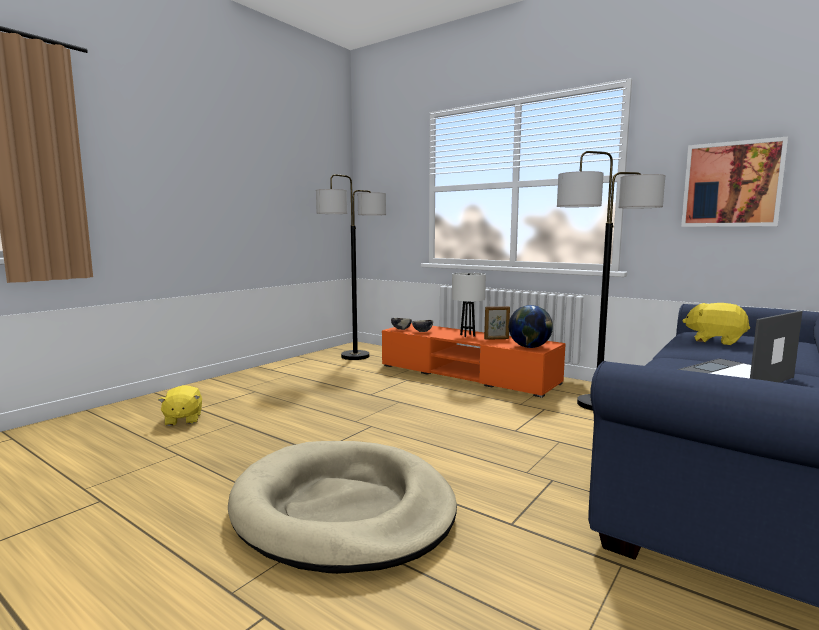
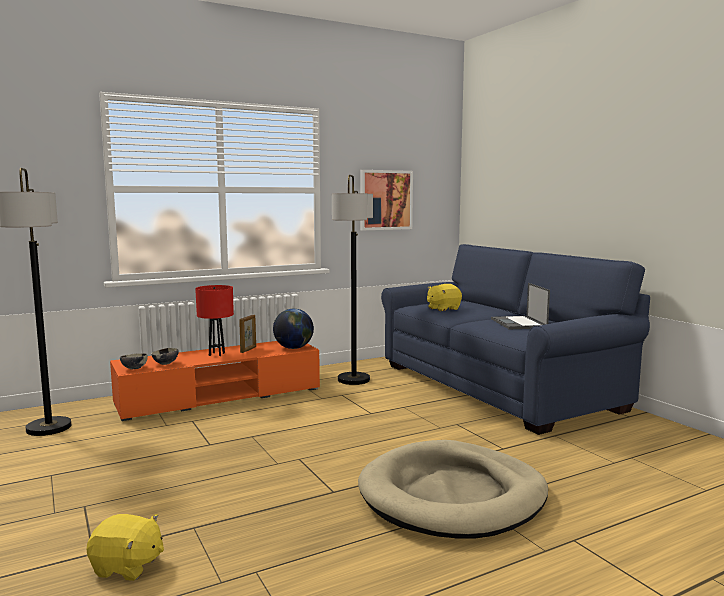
camera: 65 degrees left, 0 degrees up
(467, 335) = (217, 354): white table lamp -> red table lamp

